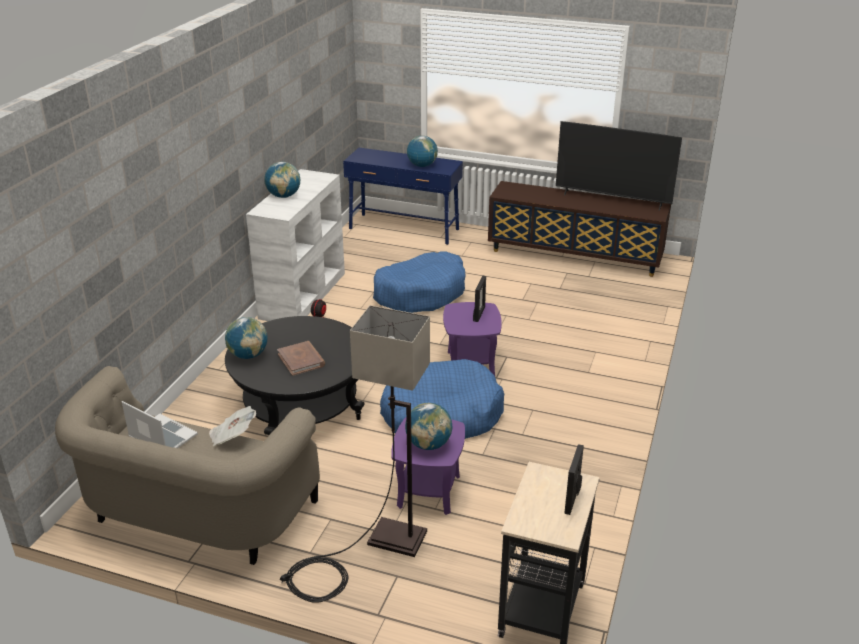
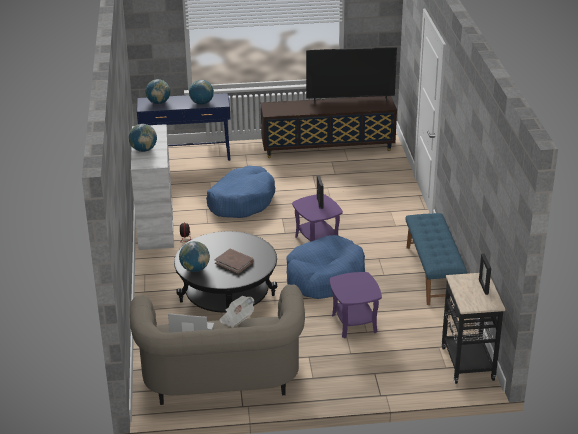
camera: 25 degrees left, 0 degrees up
(354, 560) = (342, 373): floor lamp -> none
(428, 445) = (358, 290): globe -> globe (158, 103)
(592, 453) = (433, 274): none -> blue bench

